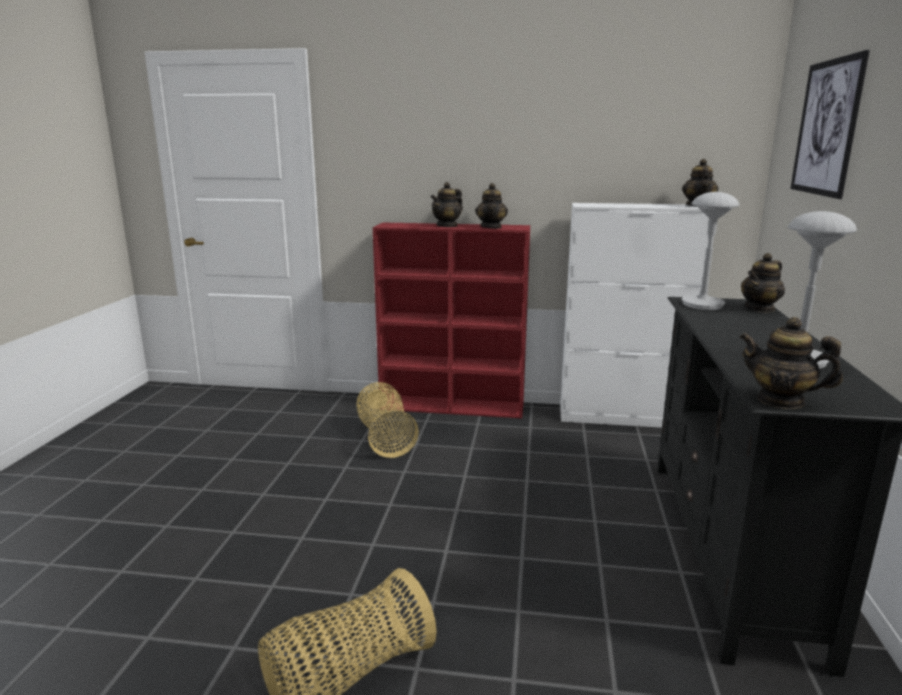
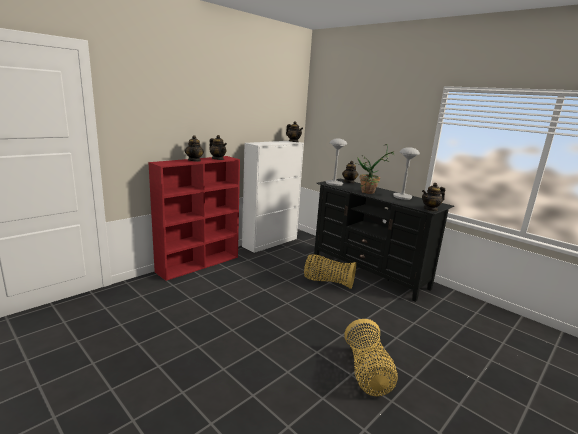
camera: 55 degrees left, 0 degrees up
(385, 437) = (198, 291): basket -> basket (327, 282)
(733, 335) = (371, 193): none -> potted plant
(826, 128) = (351, 112): picture -> none

